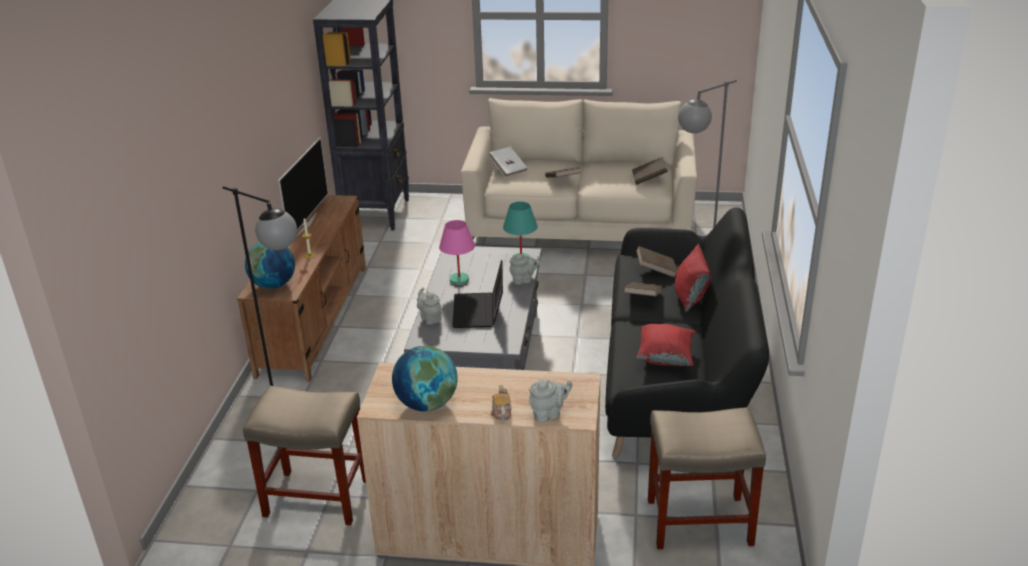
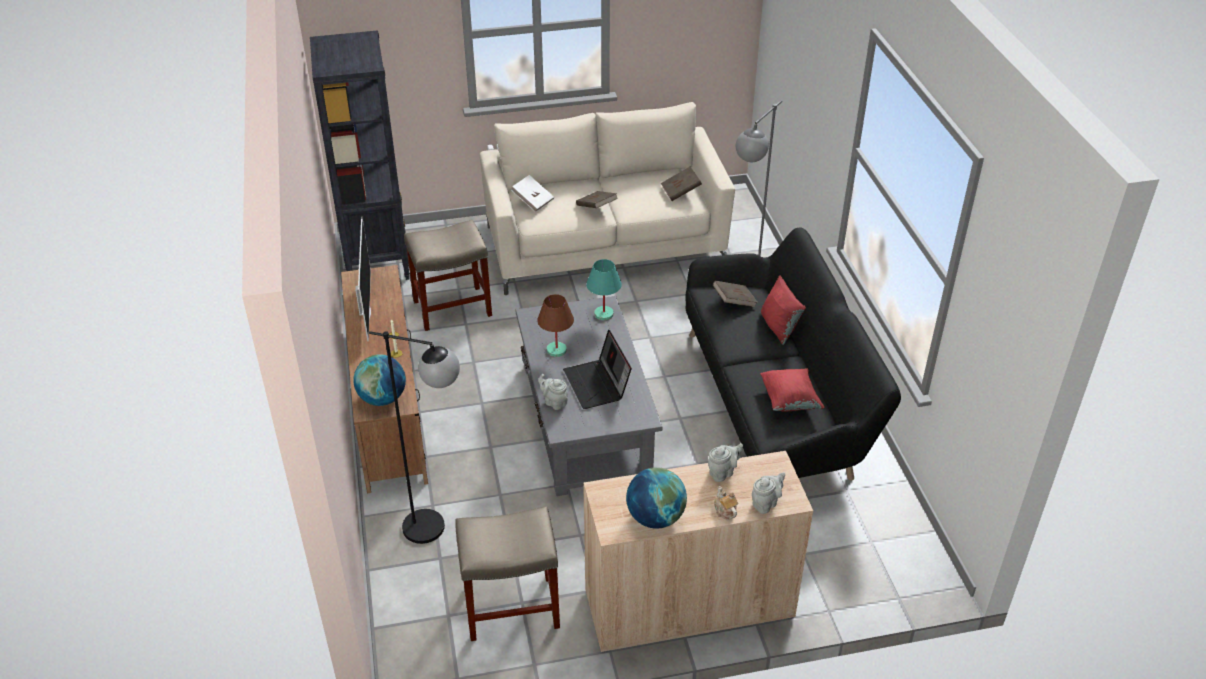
camera: 20 degrees left, 10 degrees up
(458, 280) = (556, 350): pink table lamp -> brown table lamp
(524, 280) = (620, 338): grey teapot -> grey teapot (723, 472)
(642, 298) = (737, 337): brown book -> none
(697, 522) = (857, 548): beige stool -> beige stool (451, 308)

